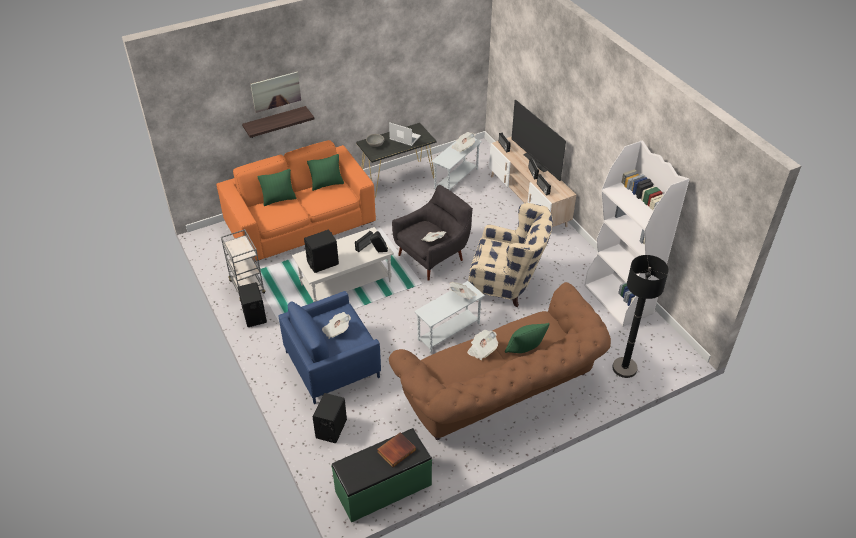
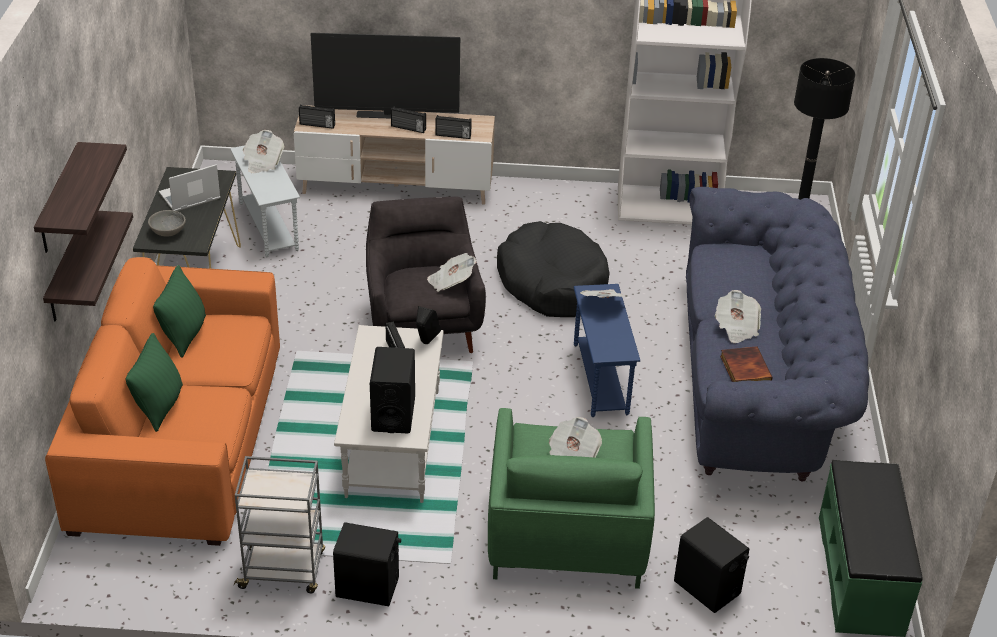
camera: 60 degrees left, 5 degrees down
(276, 91) = (59, 200): picture -> shelf
(332, 364) = (567, 532): blue armchair -> green armchair
(396, 450) = (866, 493): book -> book (744, 369)
(449, 332) = (601, 379): white side table -> blue side table
(502, 393) = (760, 381): brown sofa -> blue sofa
(507, 284) = (552, 283): beige armchair -> black dog bed
(525, 349) = (763, 291): green pillow -> none

